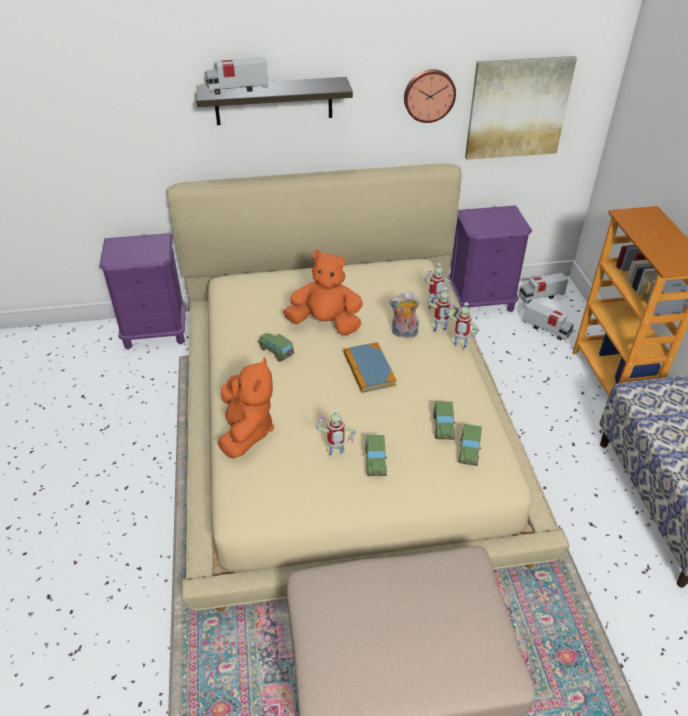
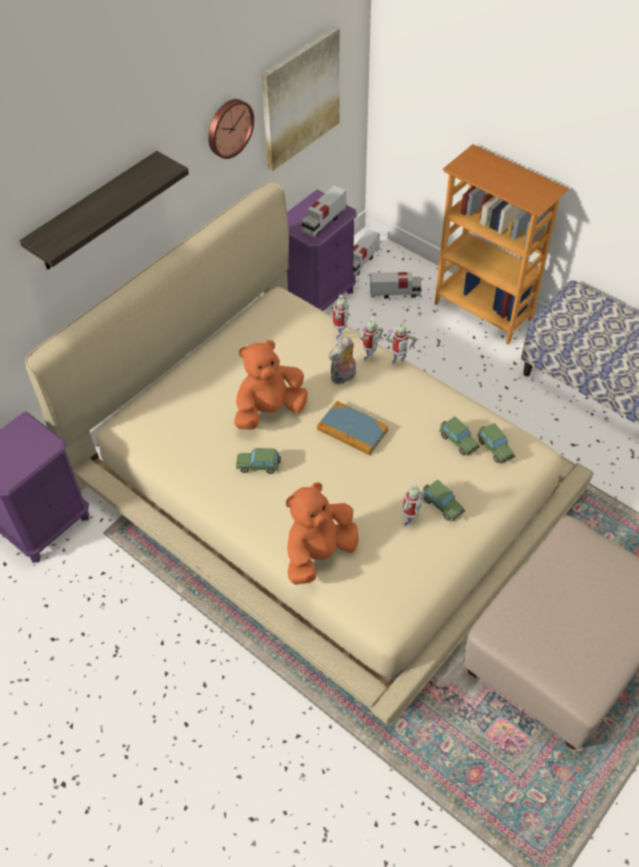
camera: 40 degrees left, 10 degrees up
(237, 89) = (72, 223): toy truck -> toy truck (324, 222)
(246, 431) = (319, 554): orange plush toy -> orange plush toy turned 90 degrees counterclockwise

